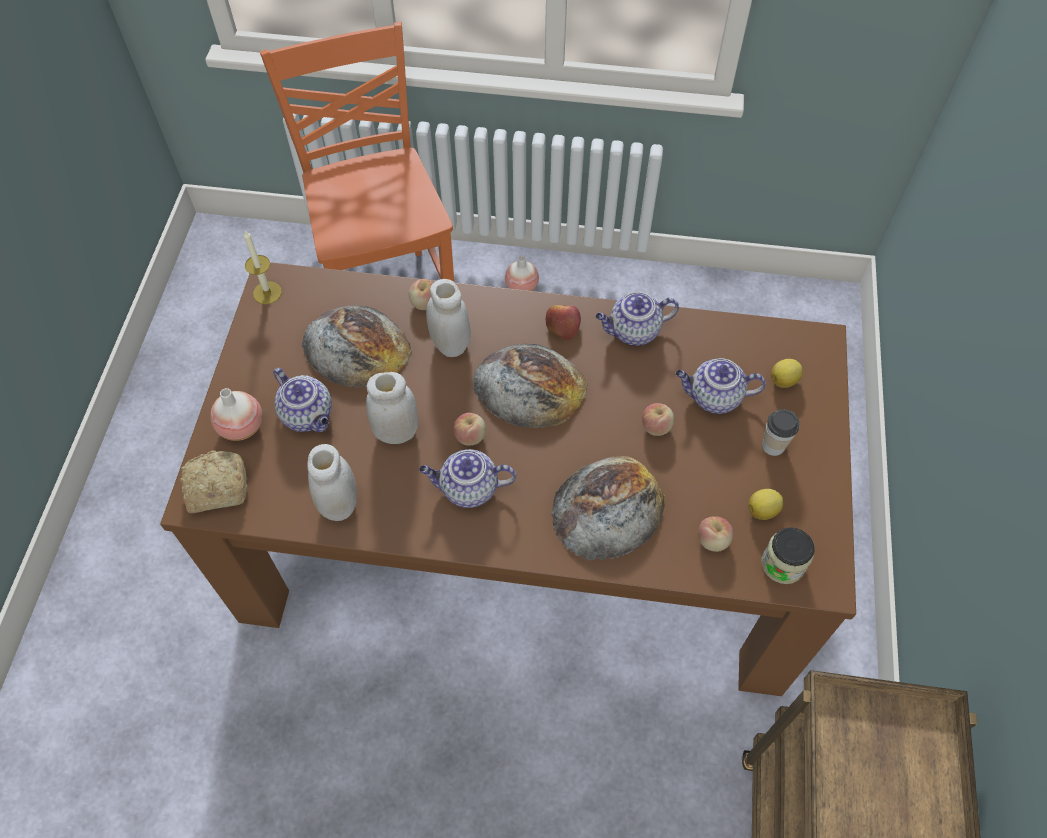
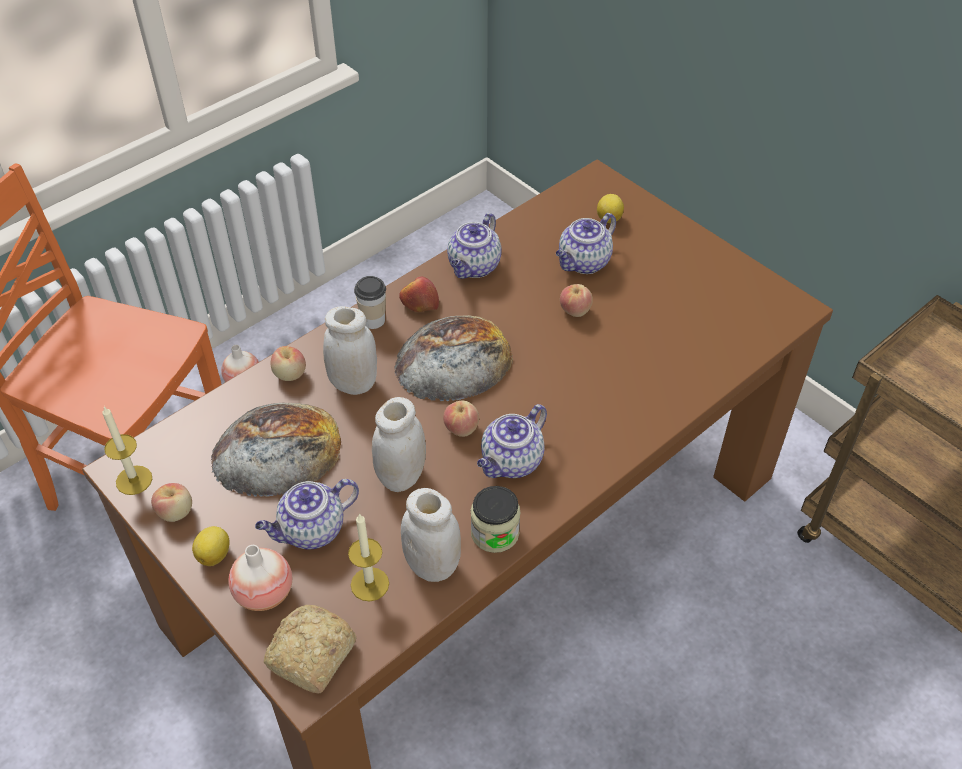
camera: 50 degrees left, 10 degrees down
(295, 479) = (369, 584): none -> candle
(308, 415) = (311, 531): teapot -> teapot turned 150 degrees clockwise
(608, 507) = (618, 384): bread -> none
(713, 540) = (705, 344): apple -> apple (176, 512)
(763, 510) = (706, 300): lemon -> lemon (215, 554)
(773, 445) = (658, 259): cup -> cup (373, 320)
(782, 564) = (760, 320): jar -> jar (495, 533)

